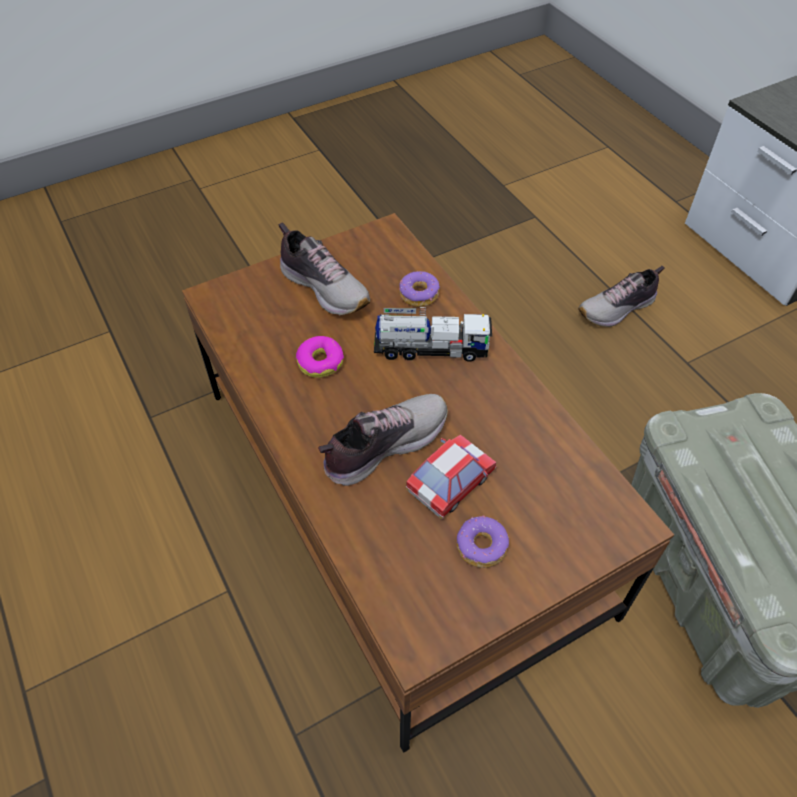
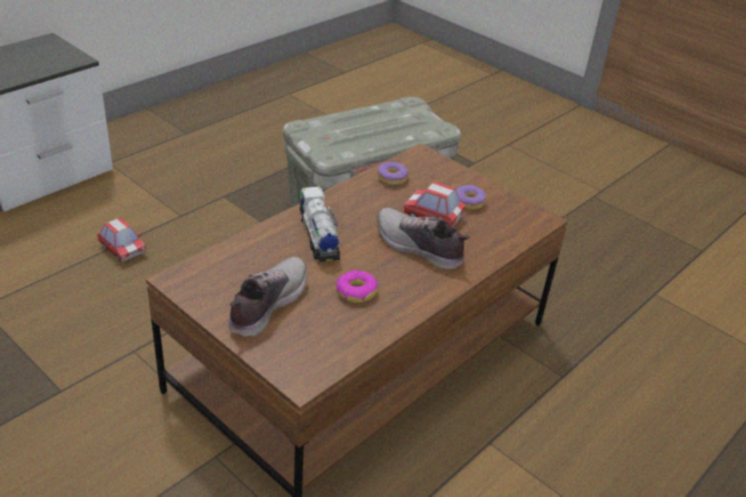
camera: 110 degrees left, 15 degrees down
(419, 295) = (259, 250): donut -> donut (392, 178)
(618, 309) = (122, 249): shoe -> toy car

